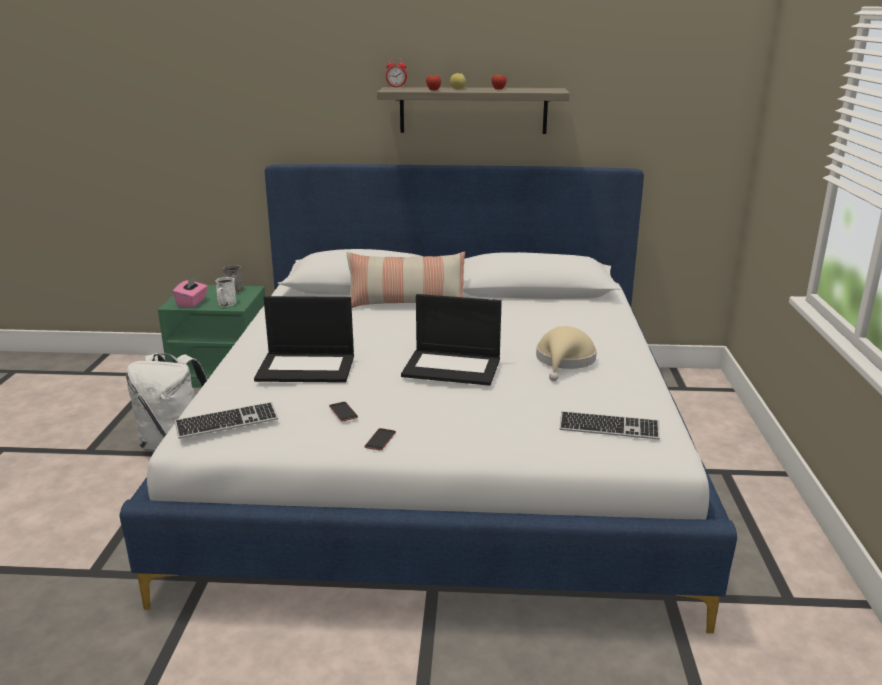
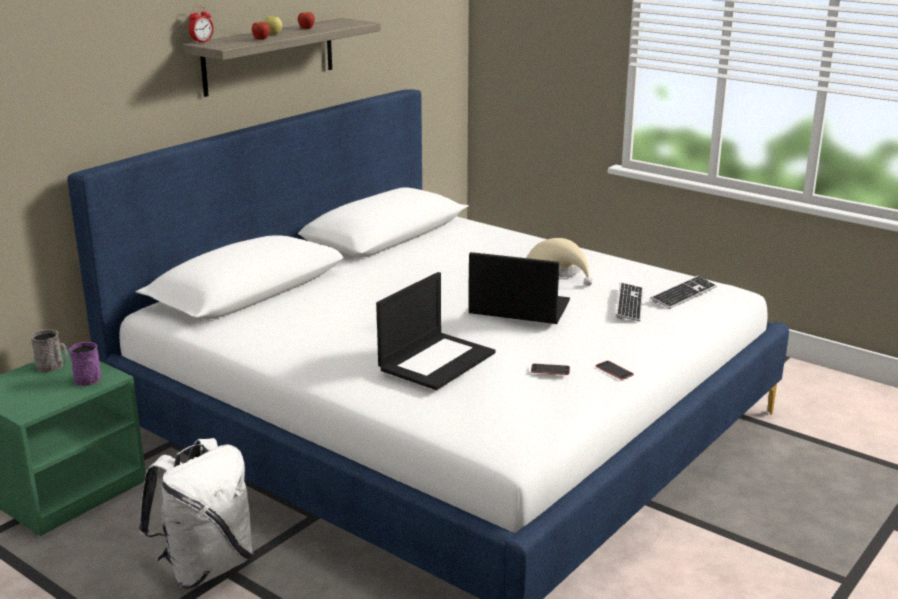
camera: 55 degrees left, 0 degrees up
(192, 303) = (43, 399): pink tissue box -> none
(226, 304) = (90, 381): white mug -> purple mug
(227, 422) = (513, 421): keyboard -> keyboard (629, 304)
(407, 304) = (333, 286): pillow -> none
(453, 367) = (518, 308): laptop -> laptop turned 120 degrees counterclockwise

